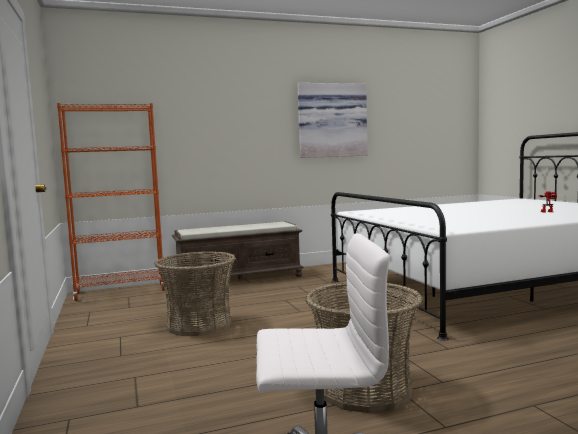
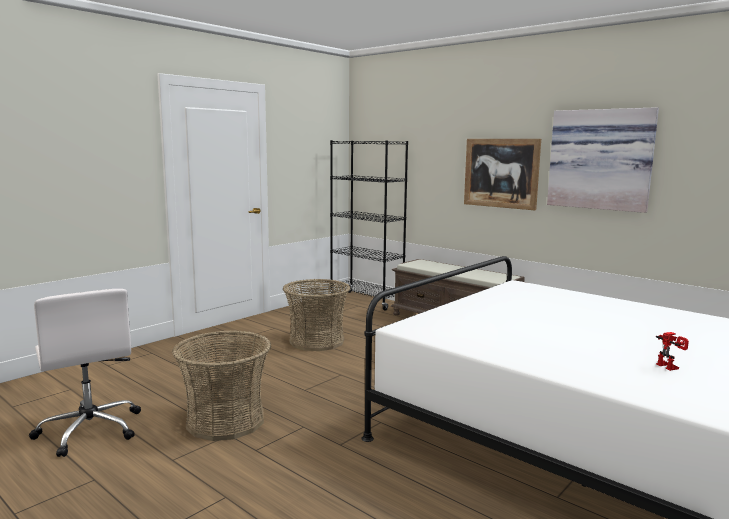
camera: 60 degrees right, 5 degrees up
(121, 292) = (366, 301): orange bookcase -> black bookcase
(254, 135) = (501, 173): none -> picture

